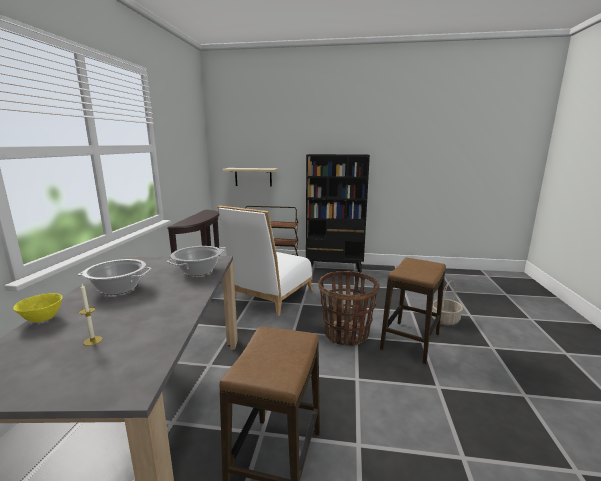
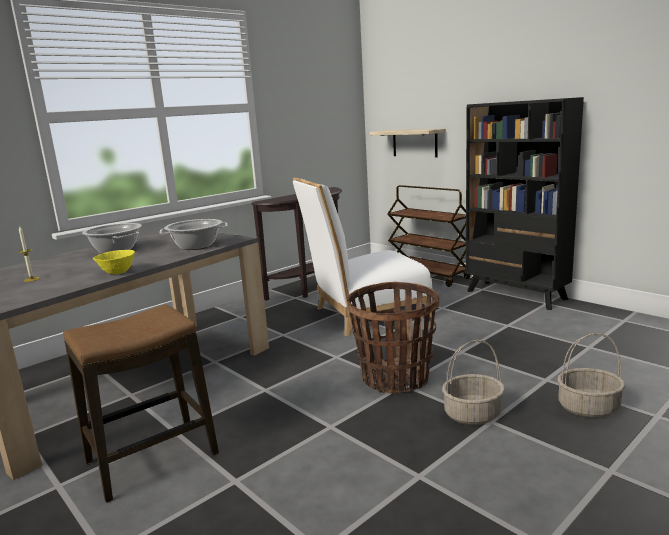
camera: 40 degrees right, 0 degrees up
(42, 319) = (39, 261): yellow bowl -> yellow bowl (117, 273)
(410, 341) = (472, 415): stool -> basket

